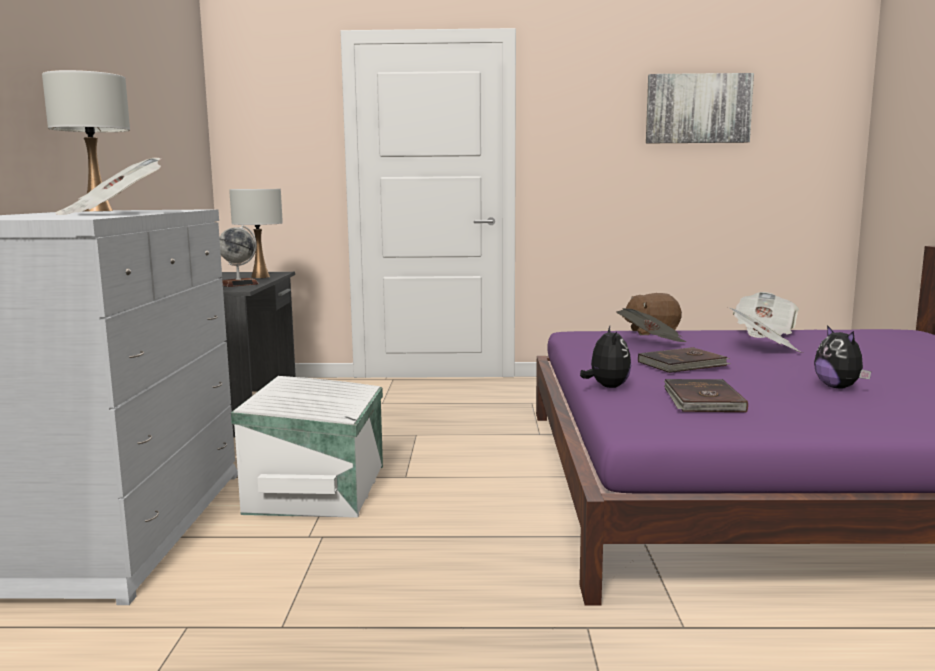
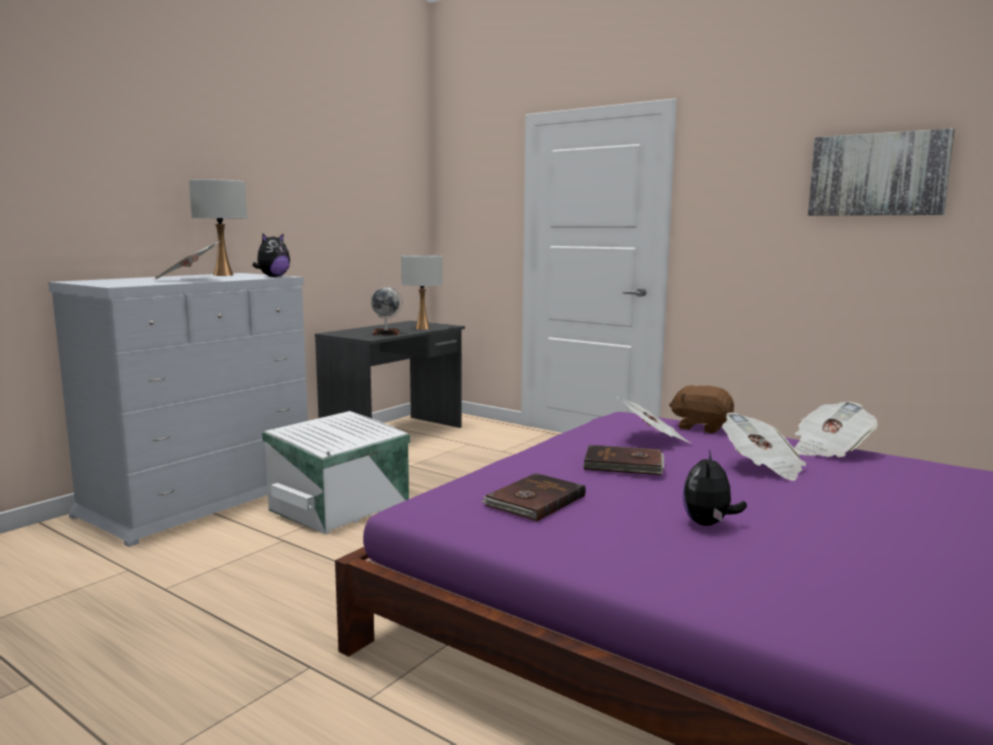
camera: 35 degrees right, 0 degrees up
(607, 387) = (495, 469): plush toy -> plush toy (273, 277)

